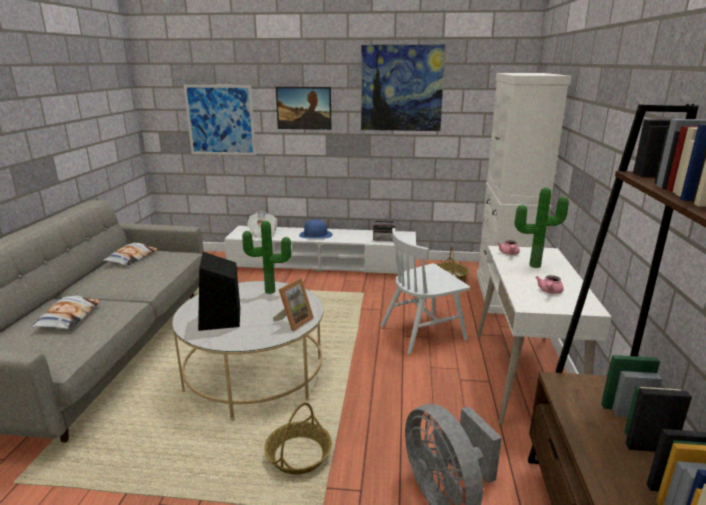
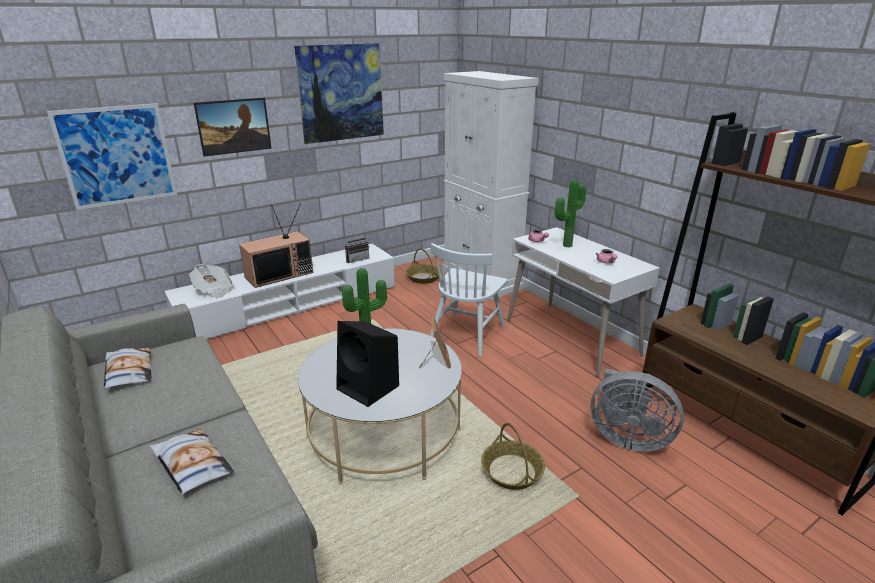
camera: 40 degrees left, 5 degrees up
(316, 234) = (279, 274): blue hat -> television

